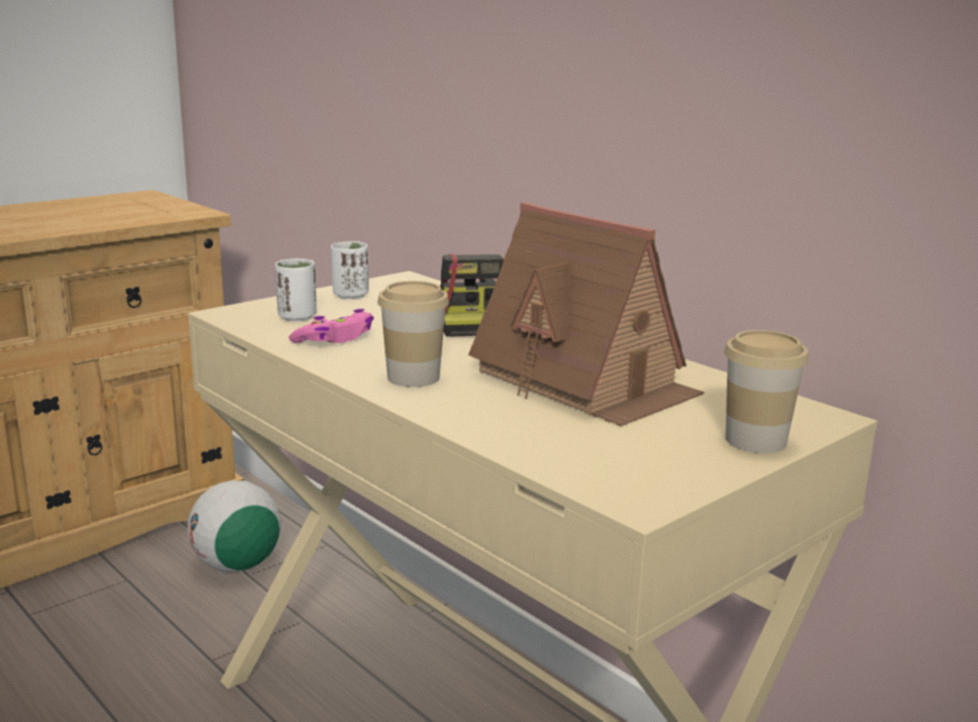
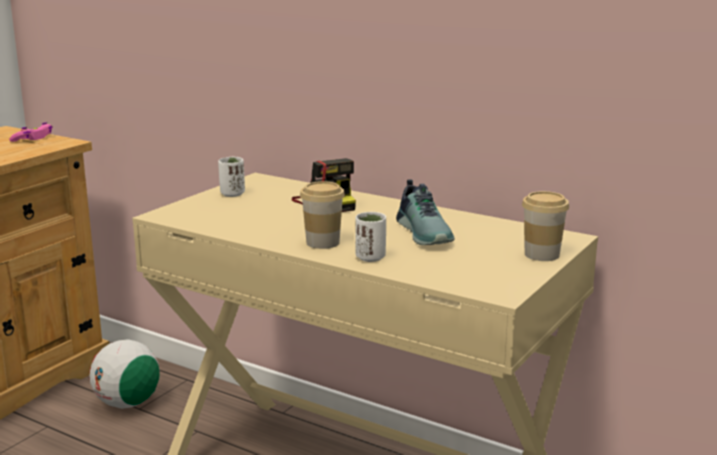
camera: 15 degrees left, 0 degrees up
(297, 317) = (211, 212): white cup -> white cup (370, 257)
(335, 339) = (251, 224): pink game controller -> pink game controller (33, 139)
(584, 382) = (426, 233): toy house -> shoe

